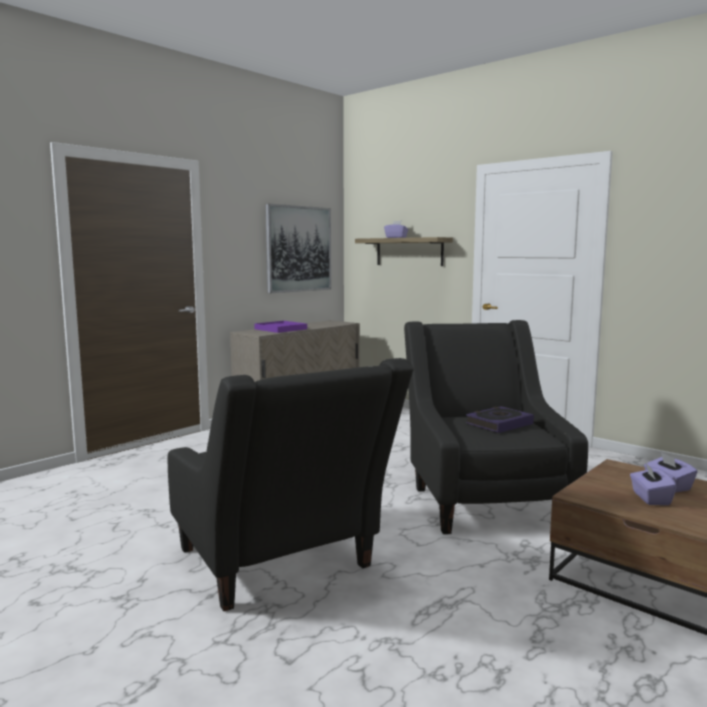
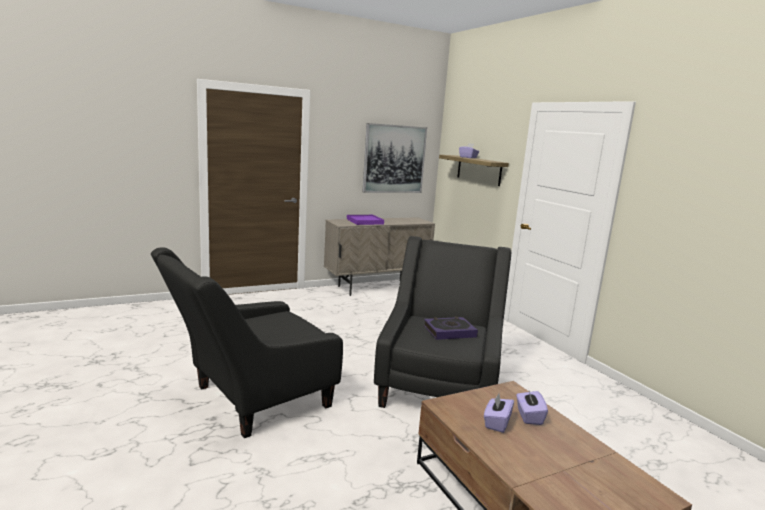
camera: 20 degrees right, 5 degrees up
(282, 567) = (249, 401): black armchair -> black armchair turned 60 degrees clockwise

